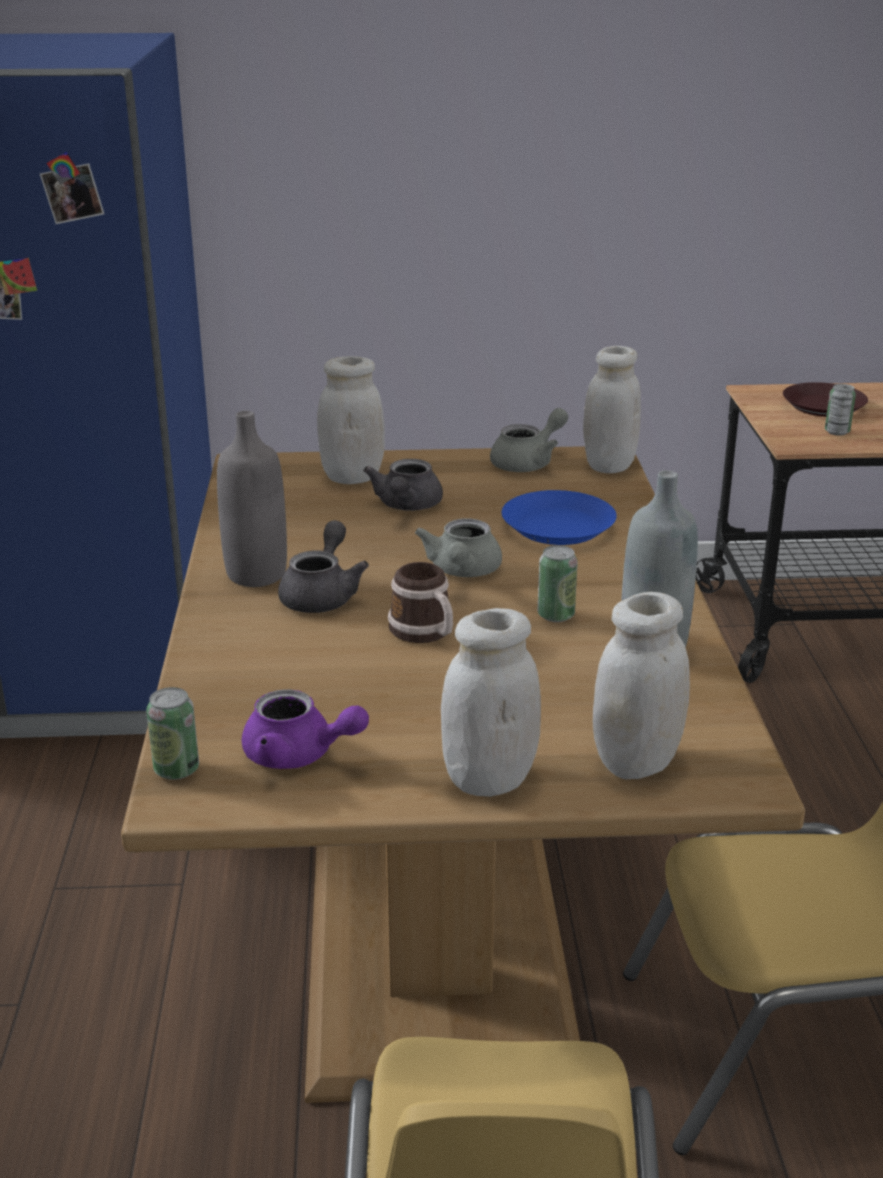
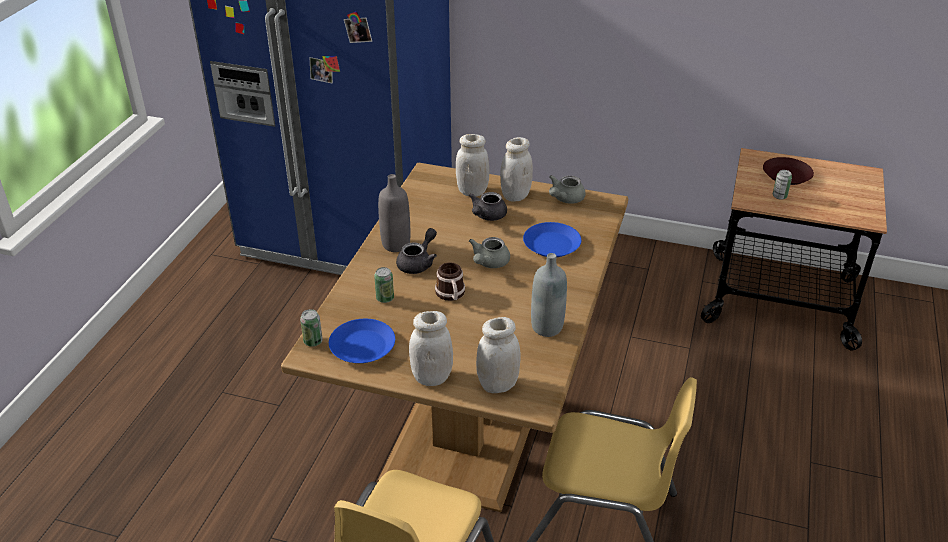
camera: 20 degrees right, 10 degrees up
(299, 755) = (363, 346): purple teapot -> blue plate
(528, 463) = (565, 199): grey teapot -> grey teapot turned 150 degrees clockwise
(556, 615) = (515, 298): can -> can (385, 298)
(609, 465) = (605, 209): white jar -> white jar (515, 196)

